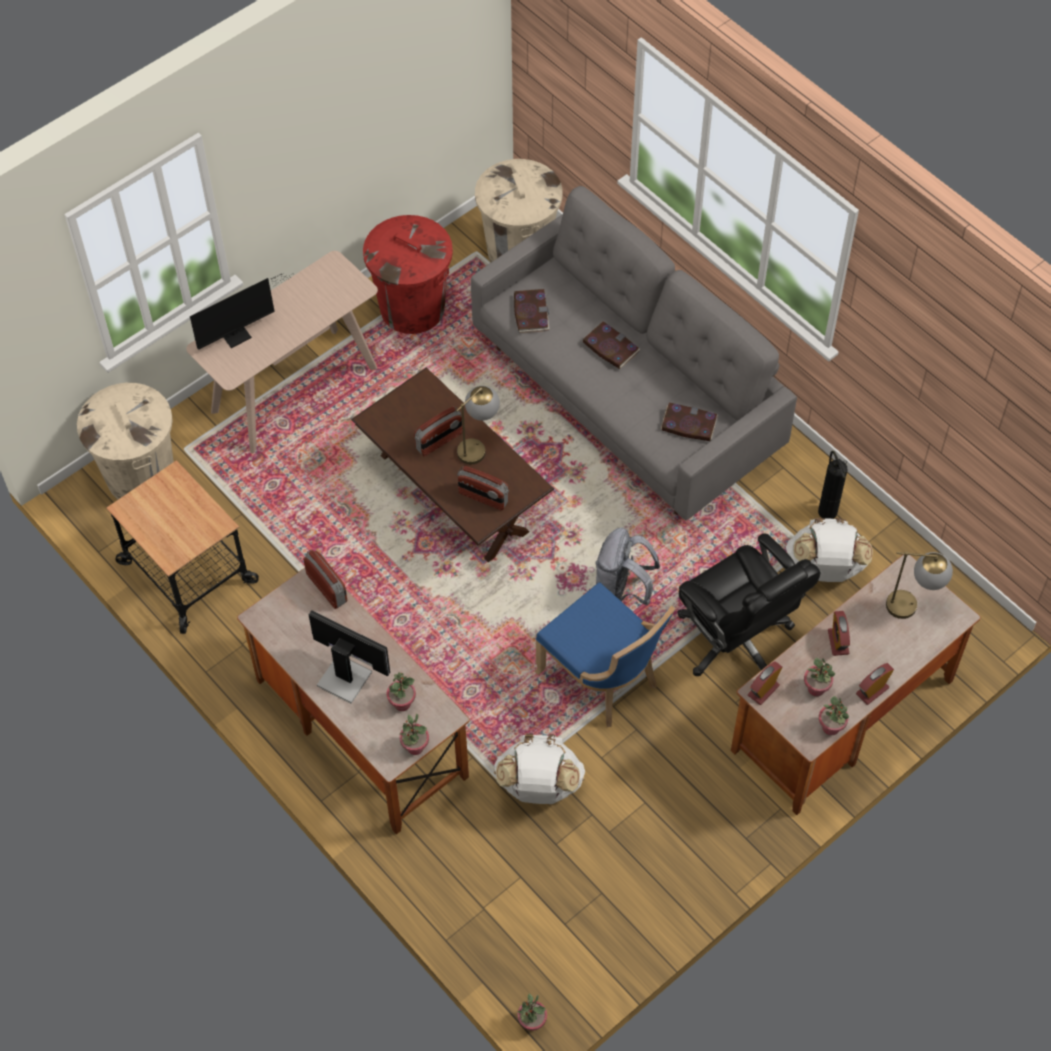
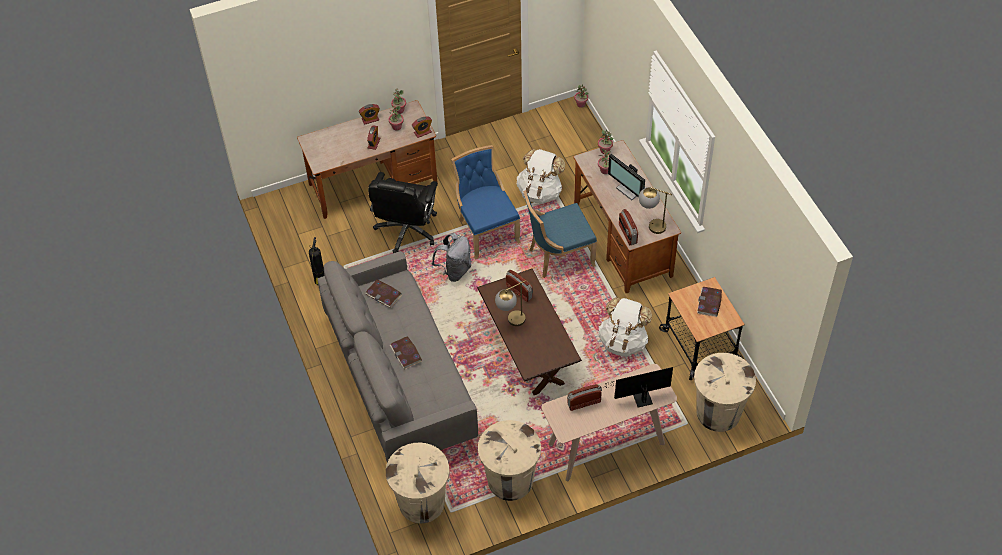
camera: 160 degrees left, 5 degrees down
(412, 308) = (510, 480): red trash can -> beige trash can
(439, 441) = (533, 331): radio -> radio (584, 403)
(461, 665) = (558, 256): none -> blue chair
(531, 312) = (445, 390): book -> book (709, 303)
(736, 639) = (406, 231): black office chair -> black office chair turned 150 degrees counterclockwise
(825, 568) = (339, 252): white backpack -> white backpack (623, 341)
(912, 606) = (327, 149): table lamp -> table lamp (651, 225)

